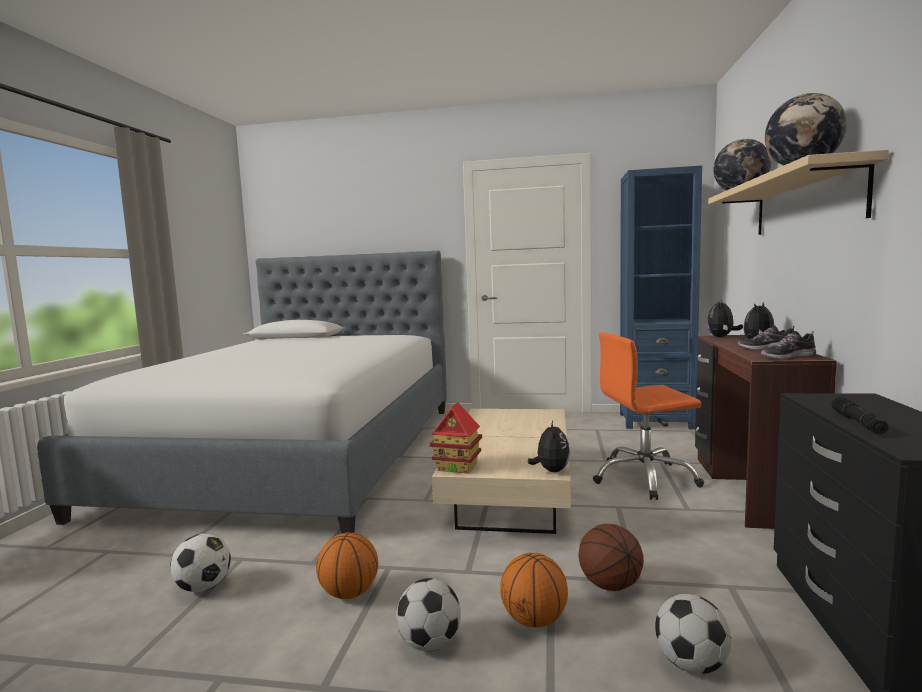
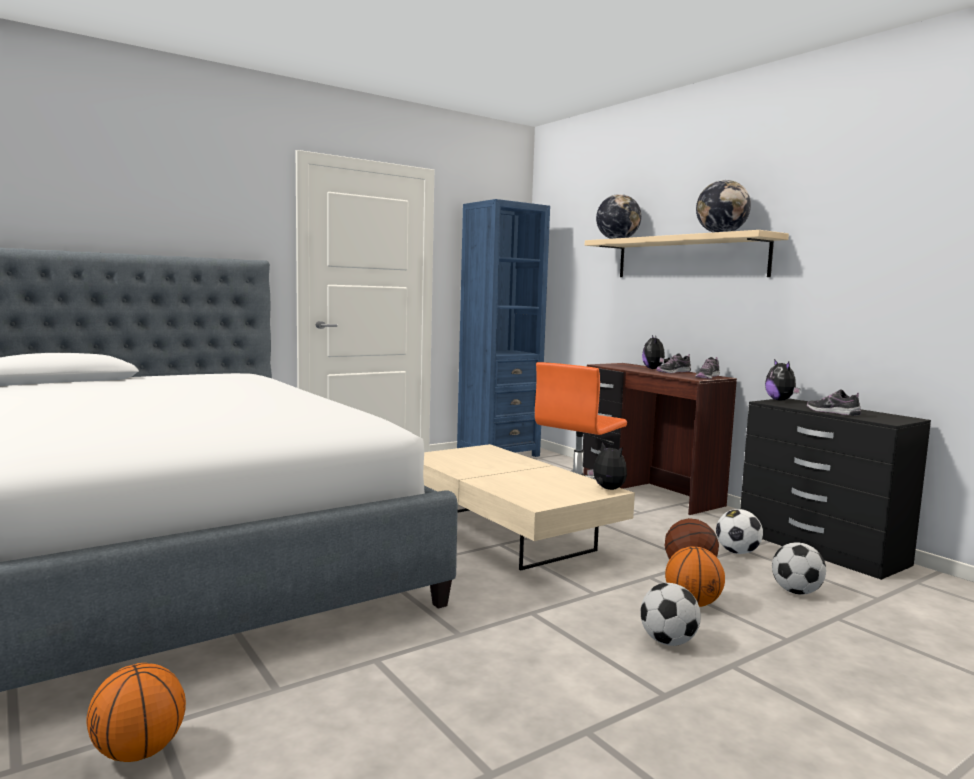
camera: 45 degrees left, 0 degrees up
(203, 587) = (398, 694): football -> football (737, 552)
(349, 593) = (545, 640): basketball -> basketball (138, 752)
(457, 467) = (535, 501): toy house -> none
(721, 337) = (610, 365): plush toy -> plush toy (780, 400)
(858, 423) = (833, 412): black flashlight -> shoe

